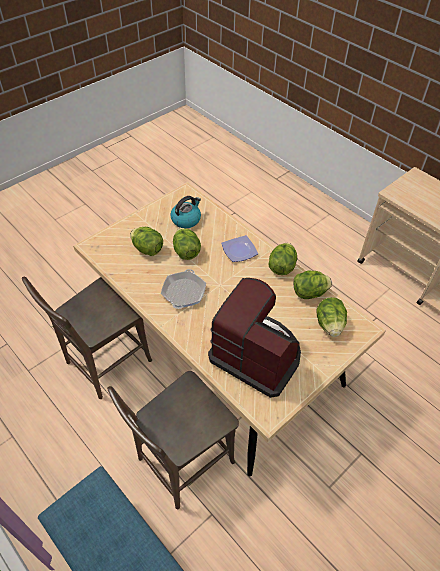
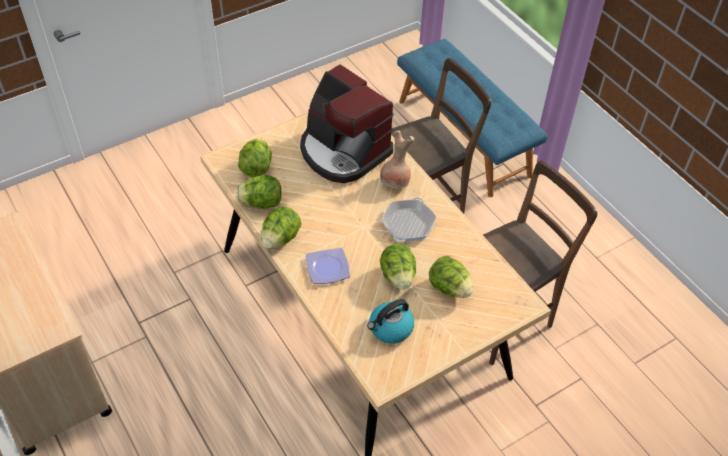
camera: 170 degrees left, 0 degrees up
(200, 330) = (396, 182): none -> brown vase

